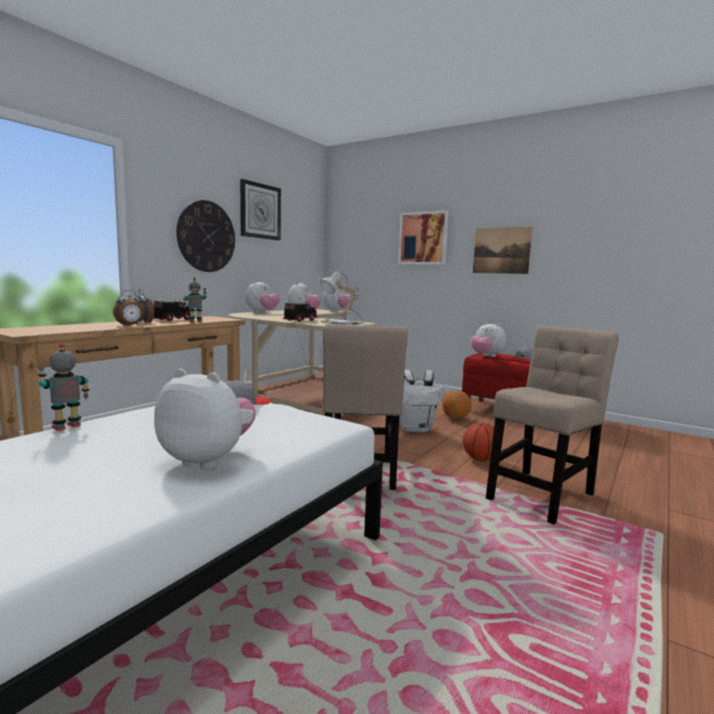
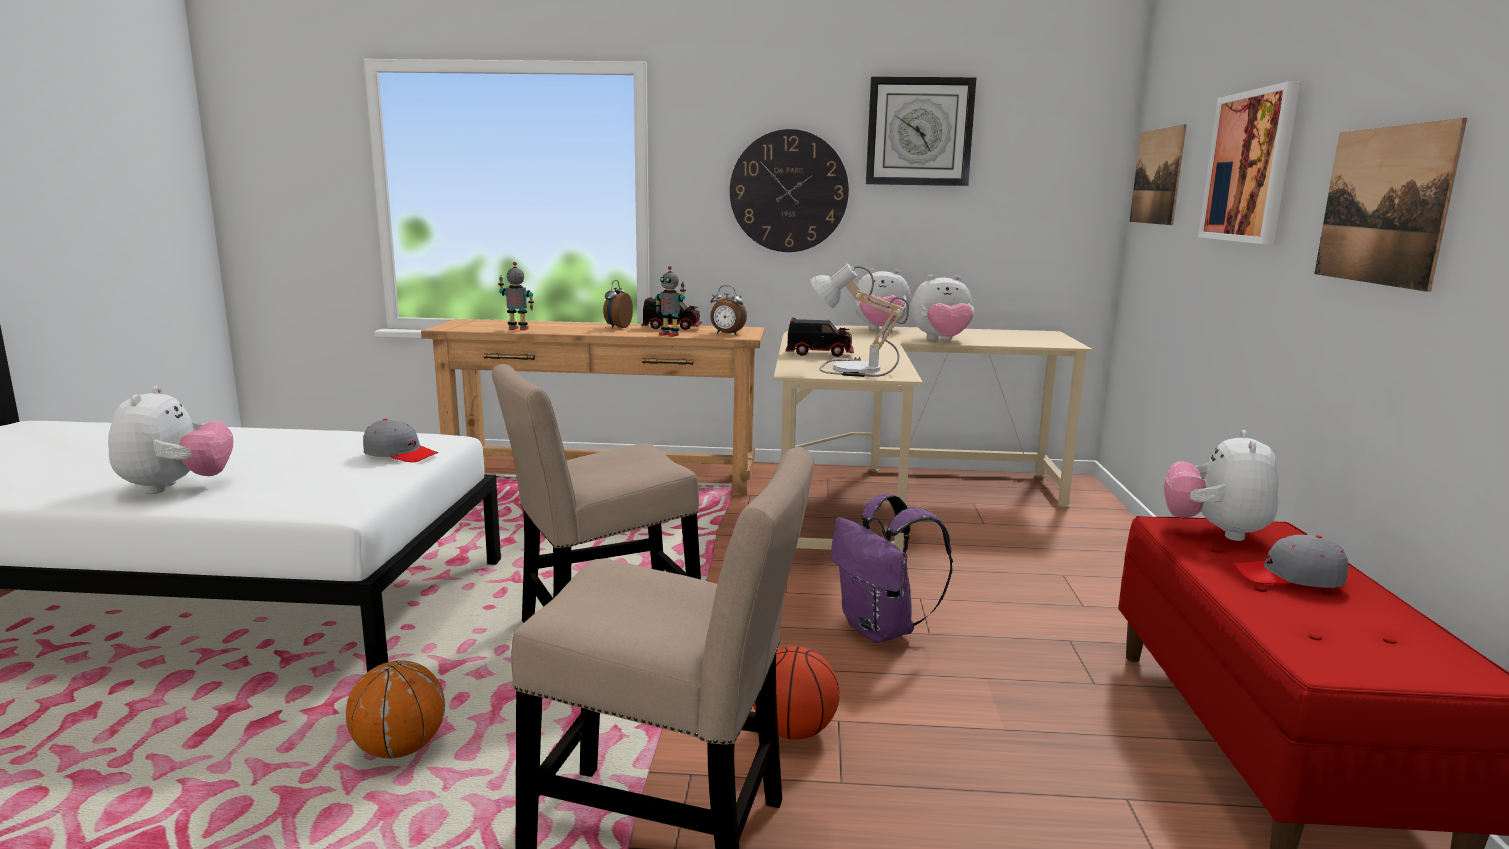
camera: 60 degrees right, 5 degrees up
(67, 427) = (266, 429): toy robot -> toy robot (518, 329)
(130, 325) = (572, 331): alarm clock -> alarm clock (726, 334)
(337, 311) = (1064, 343): plush toy -> none
(352, 241) = (1157, 176): none -> picture
(415, 429) = (881, 630): white backpack -> purple backpack
(455, 418) = (1032, 658): basketball -> basketball (400, 749)

